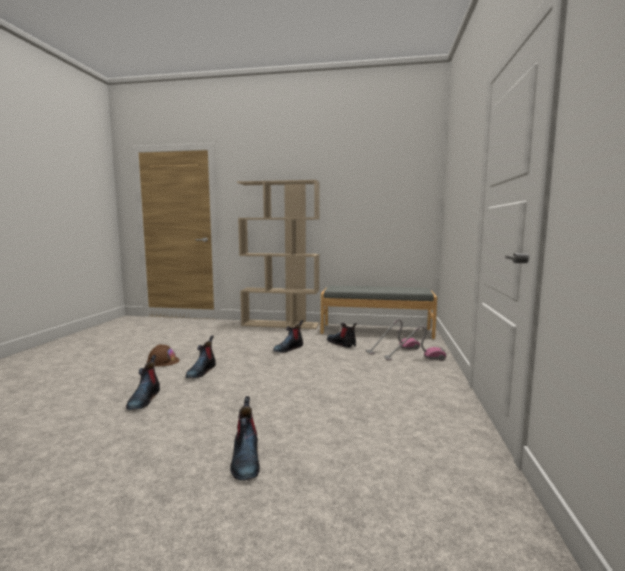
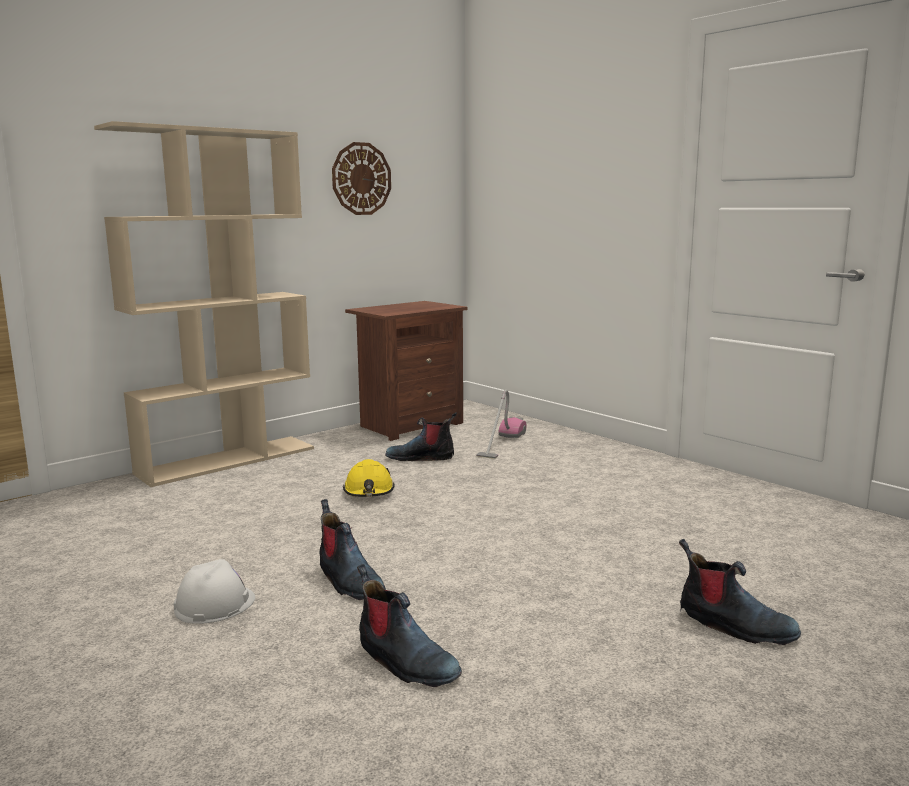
camera: 50 degrees left, 5 degrees up
(163, 361) = (214, 604): brown hard hat -> white hard hat
(288, 348) = (369, 491): boot -> yellow hard hat
(368, 200) = (361, 179): none -> wall clock
(376, 331) = (409, 425): grey bench -> brown nightstand
(414, 358) = (551, 445): vacuum cleaner -> none

